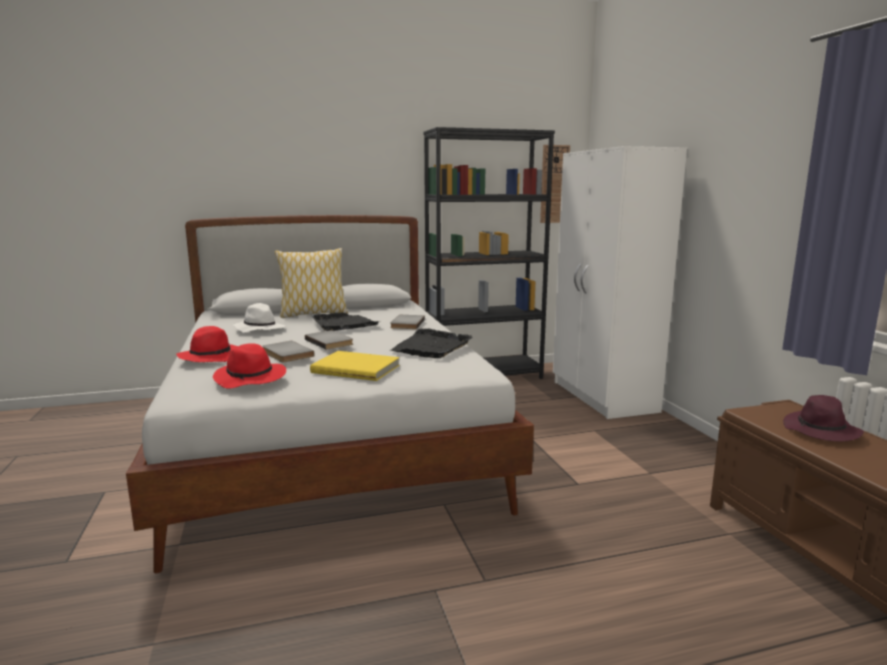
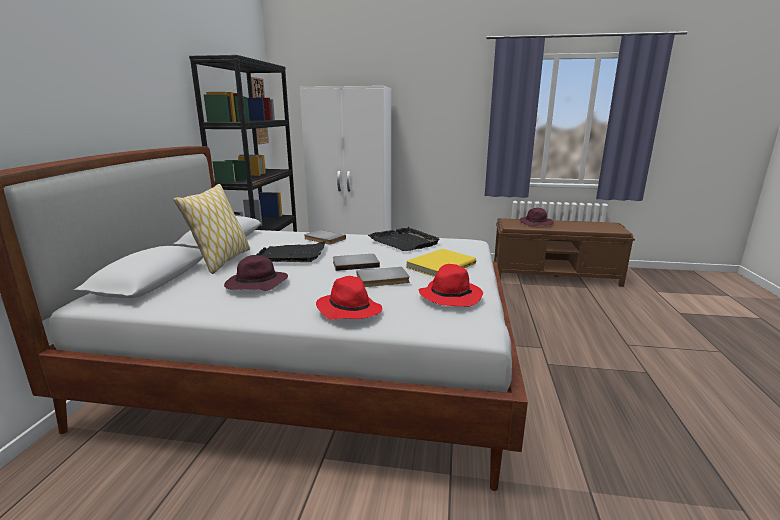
camera: 65 degrees left, 5 degrees up
(259, 329) = (256, 285): white hat -> purple hat

